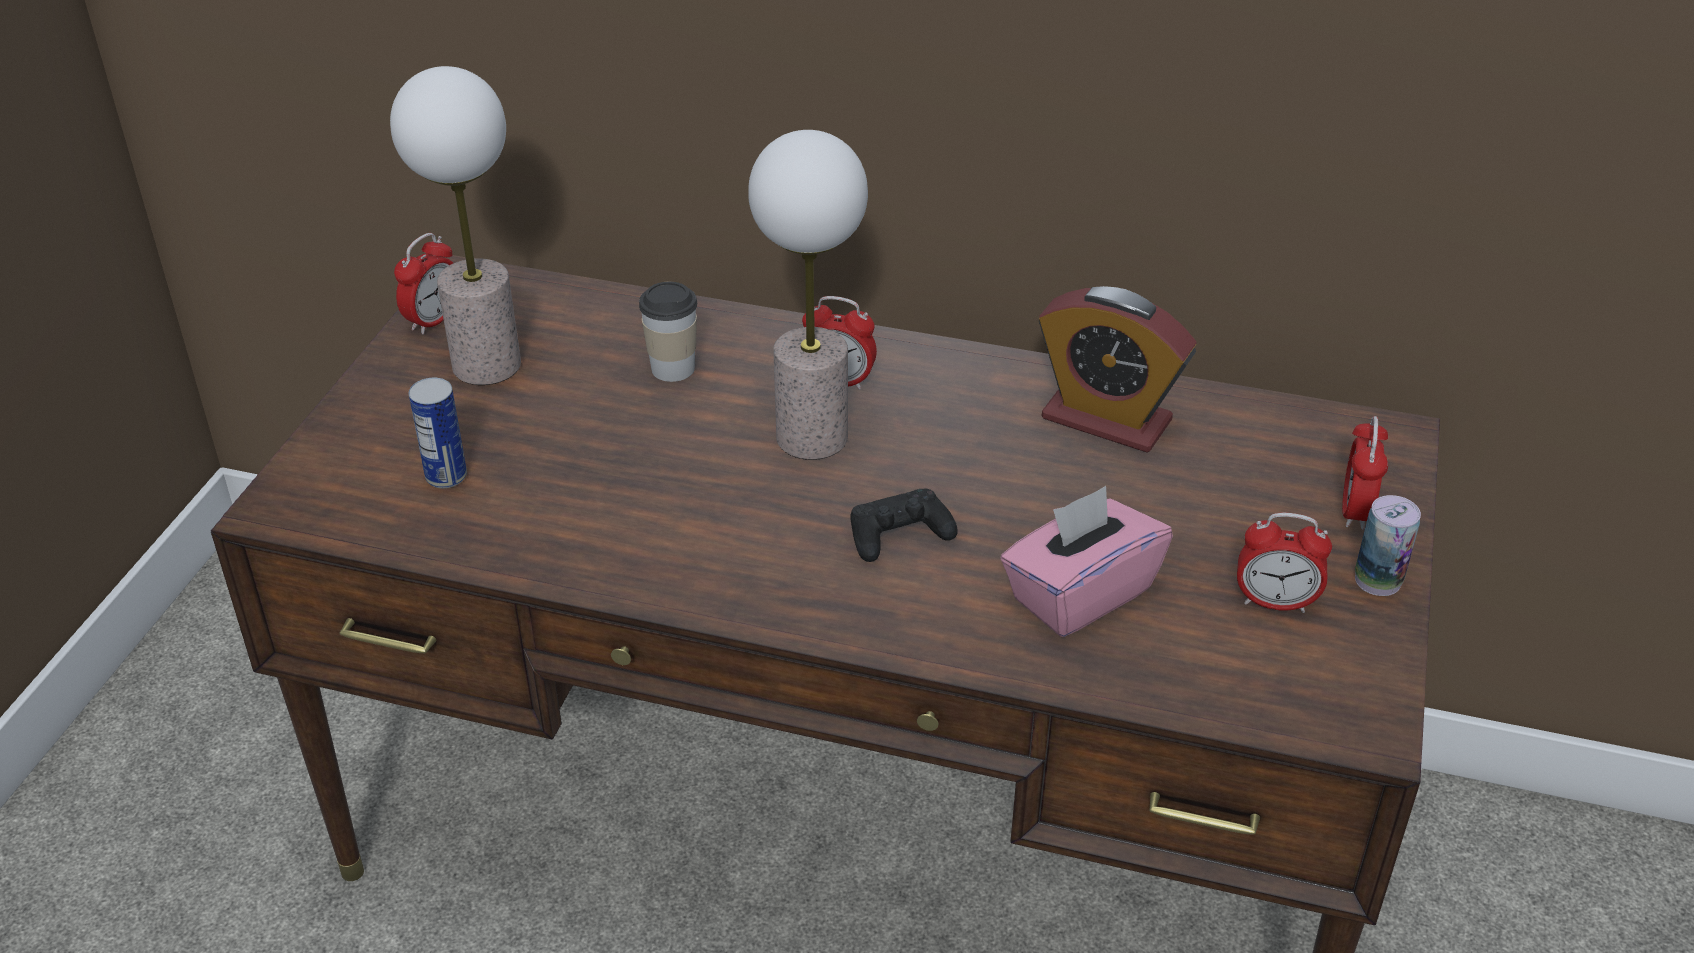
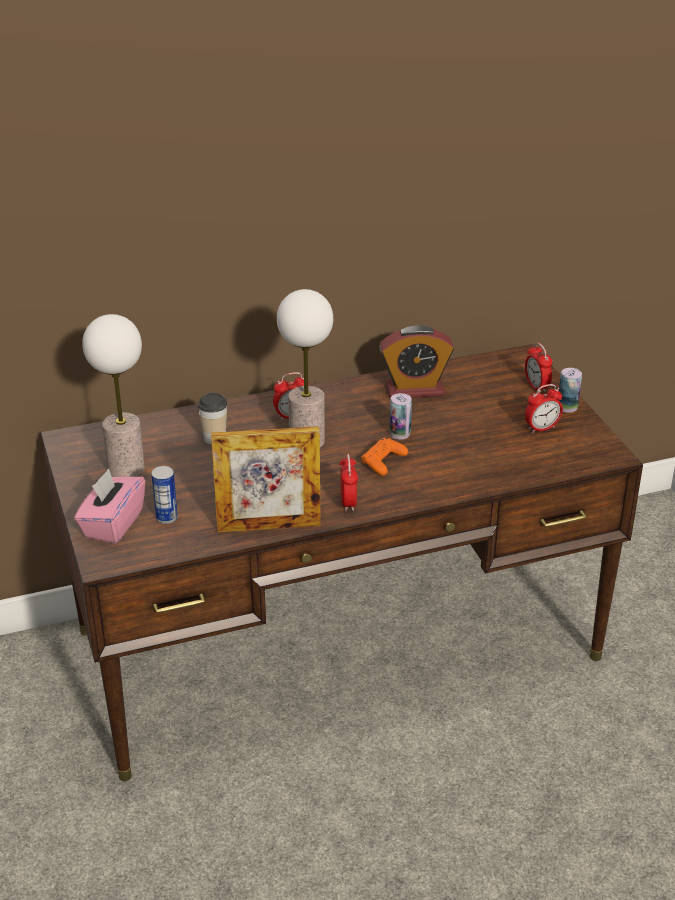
camera: 35 degrees left, 5 degrees down
(434, 320) = (75, 461): alarm clock -> alarm clock (348, 503)
(576, 567) = (268, 526): none -> picture frame
(899, 534) = (383, 461): black game controller -> orange game controller
(987, 493) = (399, 433): none -> can
(1079, 594) = (472, 454): pink tissue box -> pink tissue box (112, 524)

